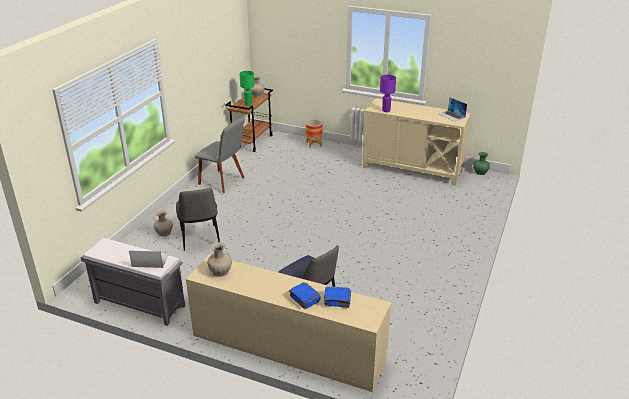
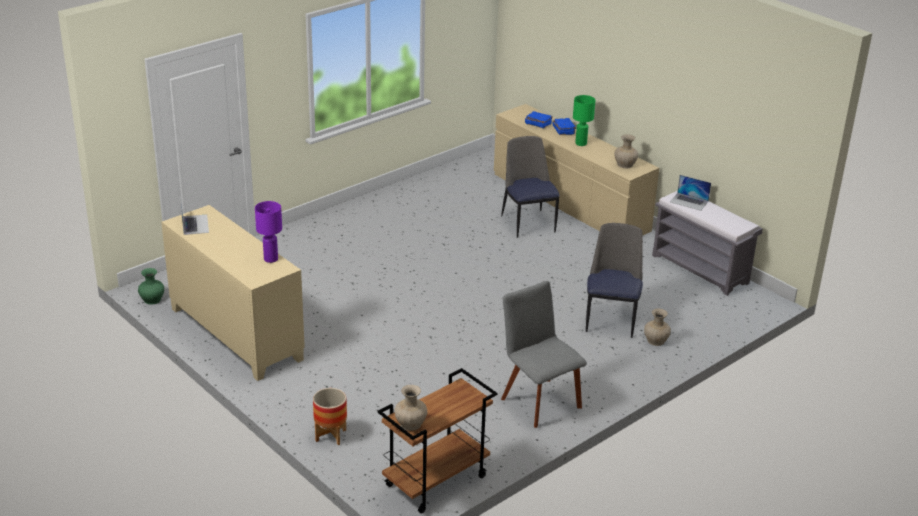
camera: 155 degrees left, 0 degrees up
(248, 104) = (446, 400): green table lamp -> green table lamp (580, 143)

